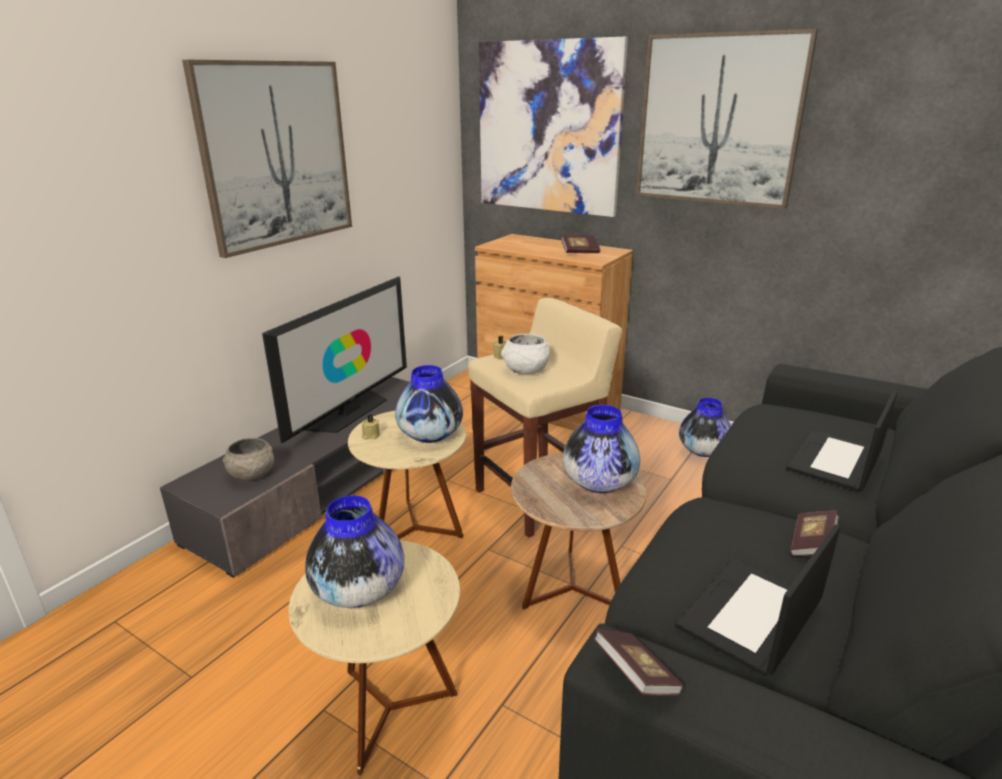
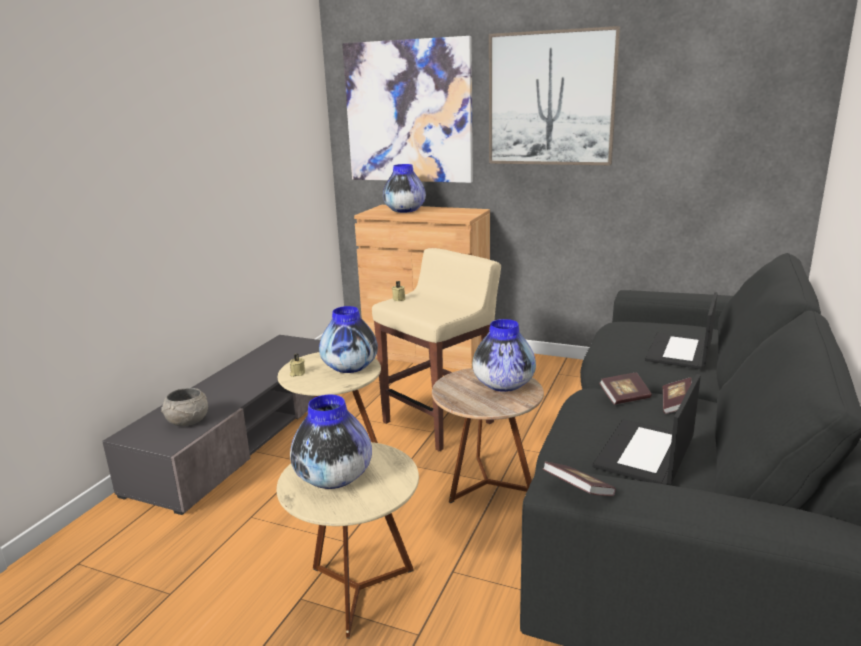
camera: 10 degrees left, 5 degrees down
(276, 155) = (188, 139): picture -> none
(349, 412) = (260, 366): television -> none
(525, 370) = (423, 307): white bowl -> none
(580, 252) = (446, 213): book -> book (624, 398)
(703, 451) = (566, 372): vase -> vase (404, 211)

